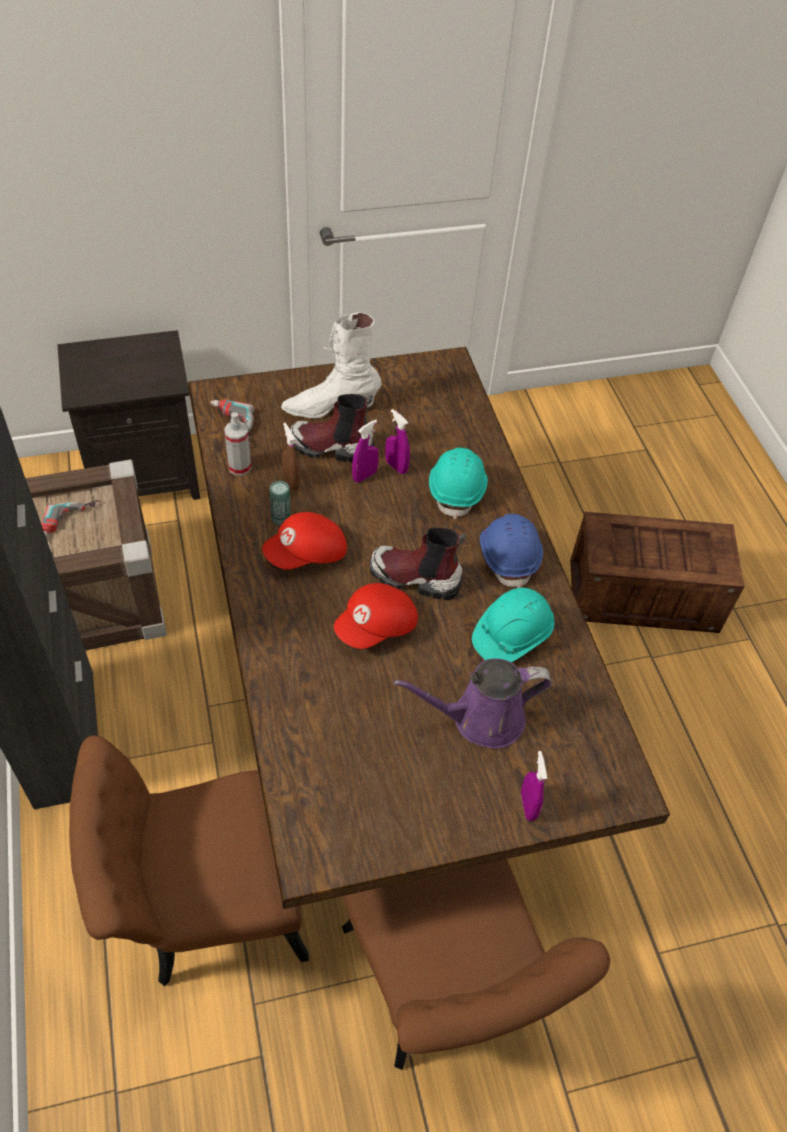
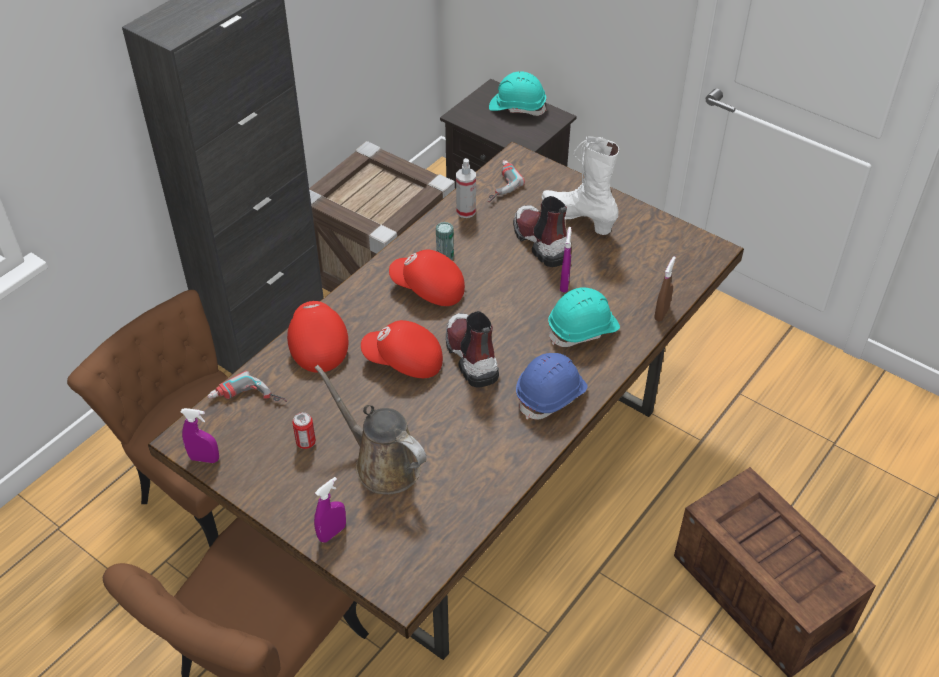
camera: 55 degrees right, 5 degrees down
(70, 523) = (375, 193): power drill -> power drill (246, 401)
(291, 482) = (483, 242): brown spray bottle -> brown spray bottle (661, 313)
(292, 678) = (317, 345): none -> red cap
(364, 476) = (534, 274): purple spray bottle -> purple spray bottle (204, 458)
(404, 761) = (306, 442): none -> can
(480, 718) = (382, 463): purple watering can -> brown watering can
(511, 635) = (476, 439): turquoise hard hat -> turquoise hard hat (517, 107)

